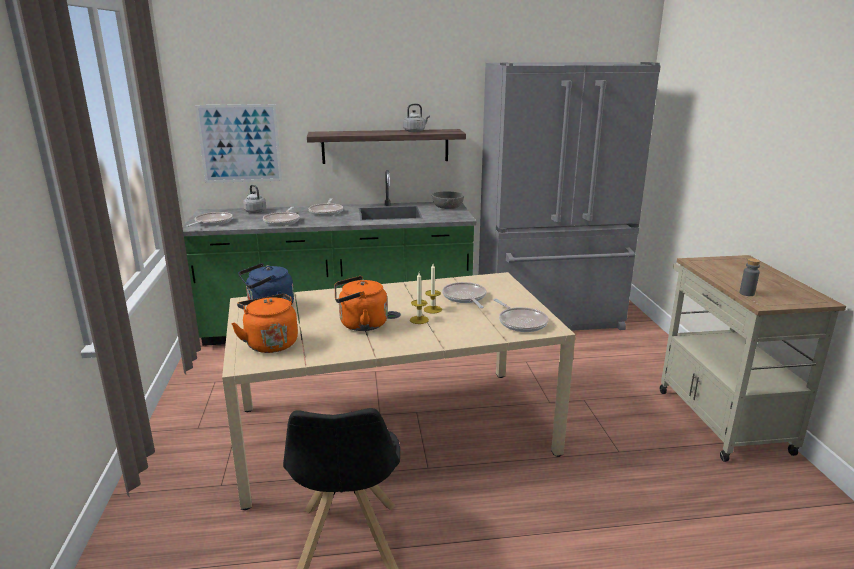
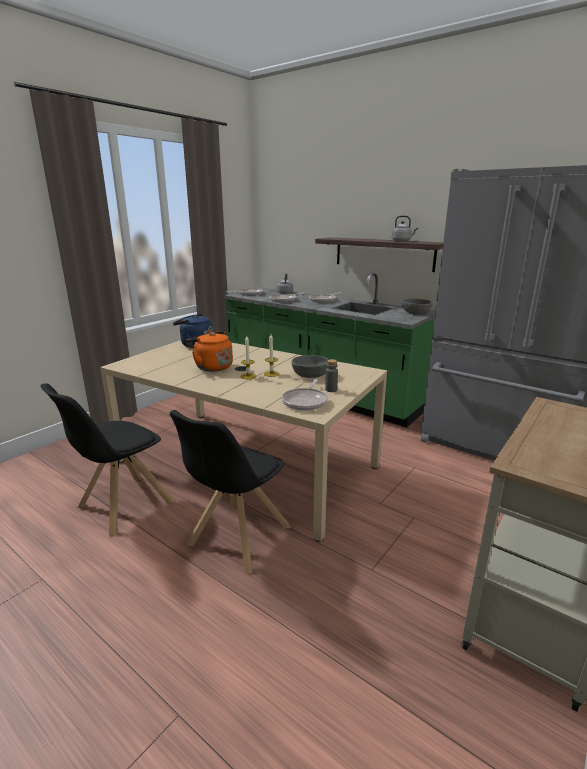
camera: 45 degrees right, 0 degrees up
(240, 143) = (288, 243): picture -> none
(270, 343) = (153, 360): orange kettle -> none
(465, 297) = (310, 374): frying pan -> grey bowl
(503, 495) = (236, 538): none -> black chair
(746, 293) = (526, 449): grey bottle -> grey bottle (331, 390)

